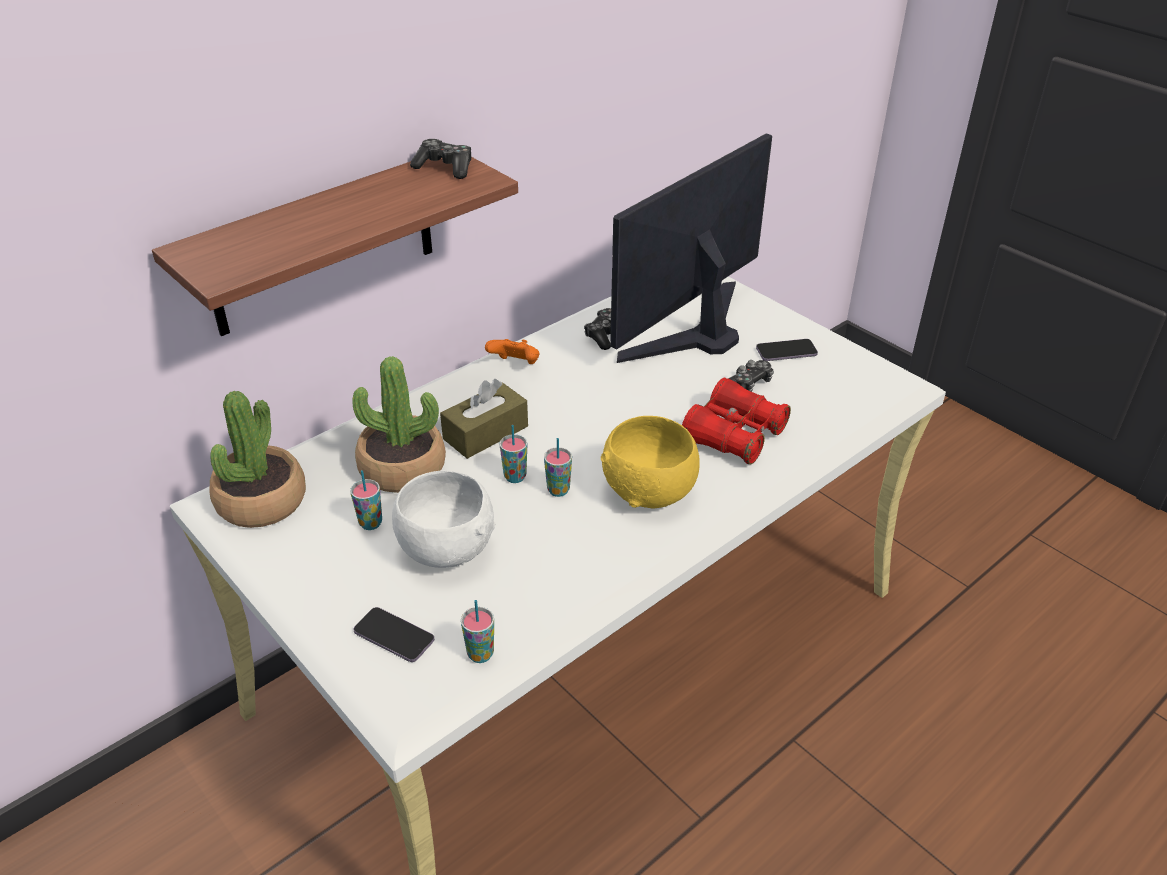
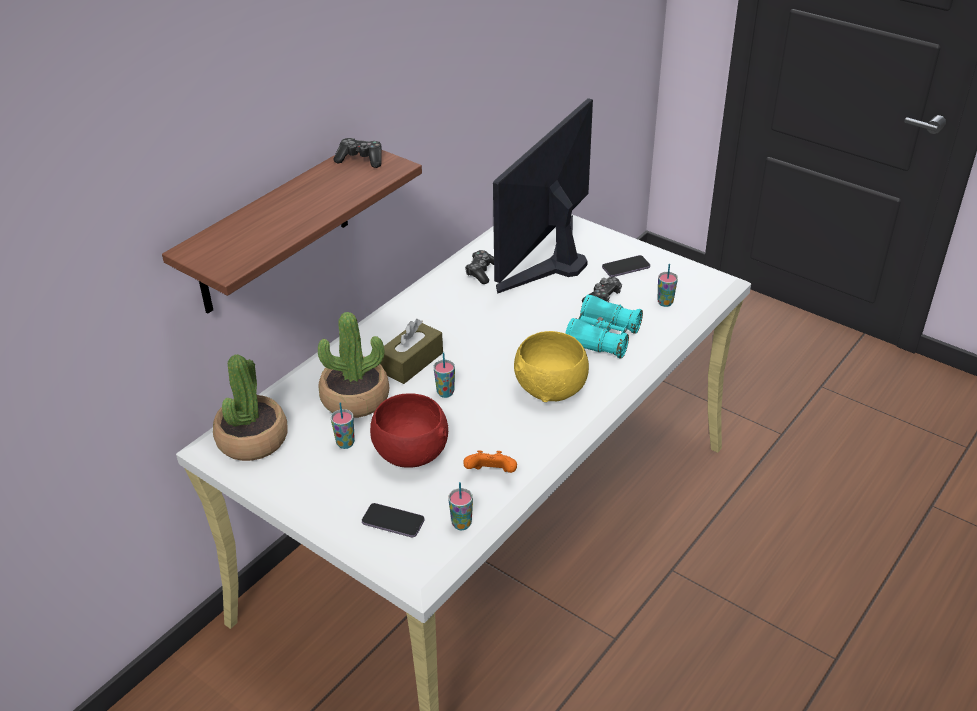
camera: 10 degrees left, 0 degrees up
(445, 549) = (410, 454): white bowl -> red bowl
(515, 365) = (417, 305): orange game controller -> orange game controller (491, 474)
(558, 490) = (482, 398): cup -> cup (665, 303)
(734, 435) = (602, 338): red binoculars -> turquoise binoculars

